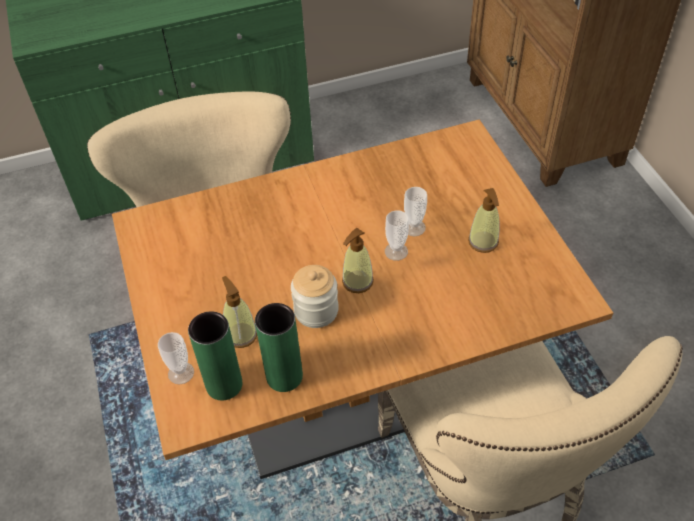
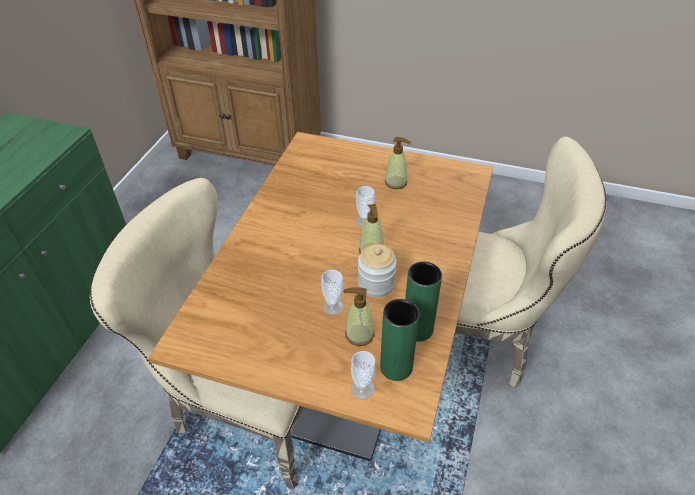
camera: 55 degrees left, 5 degrees down
(414, 227) = (353, 203): cup -> cup (333, 306)

